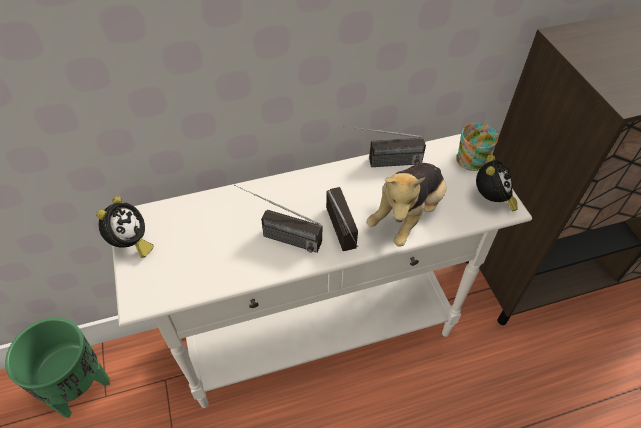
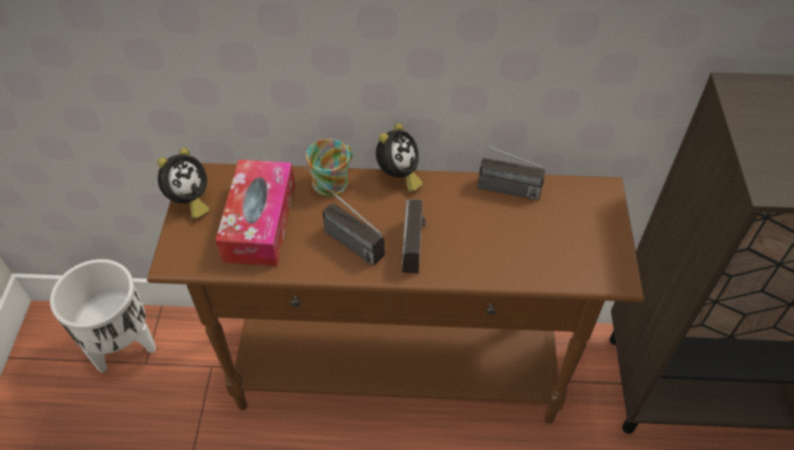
camera: 20 degrees right, 0 degrees up
(80, 388) = (124, 346): green planter -> white planter
(203, 244) = (260, 222): none -> tissue box
(320, 333) = (398, 371): white console table -> brown console table
(407, 215) = (493, 253): plush toy -> none
(472, 157) = (605, 208): mug -> mug (334, 180)
(491, 200) = (602, 264): alarm clock -> alarm clock (398, 176)

